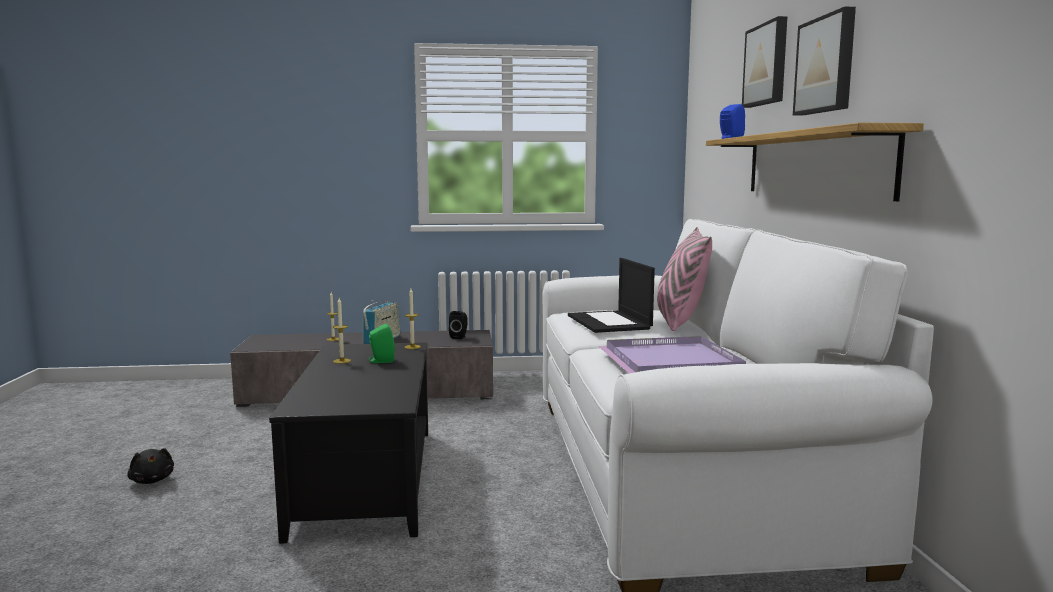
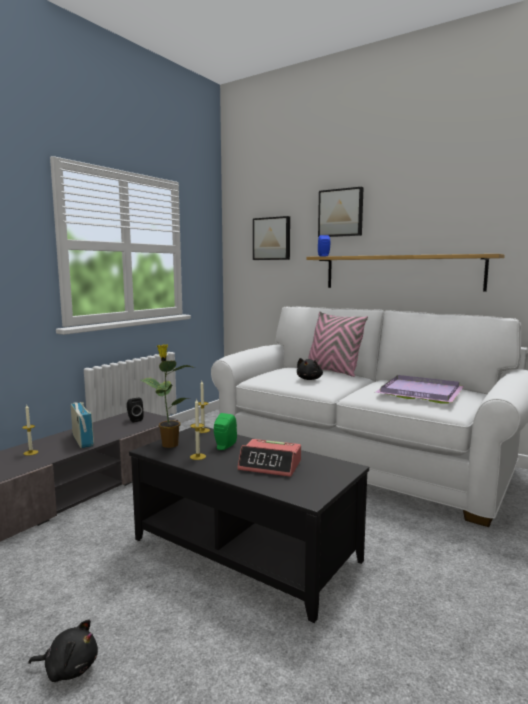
camera: 50 degrees left, 0 degrees up
(356, 383) = (270, 465): none -> alarm clock
(358, 348) = (169, 444): none -> potted plant
(610, 322) = (309, 379): laptop -> black plush toy
(827, 65) = (411, 219): picture -> picture (272, 239)

